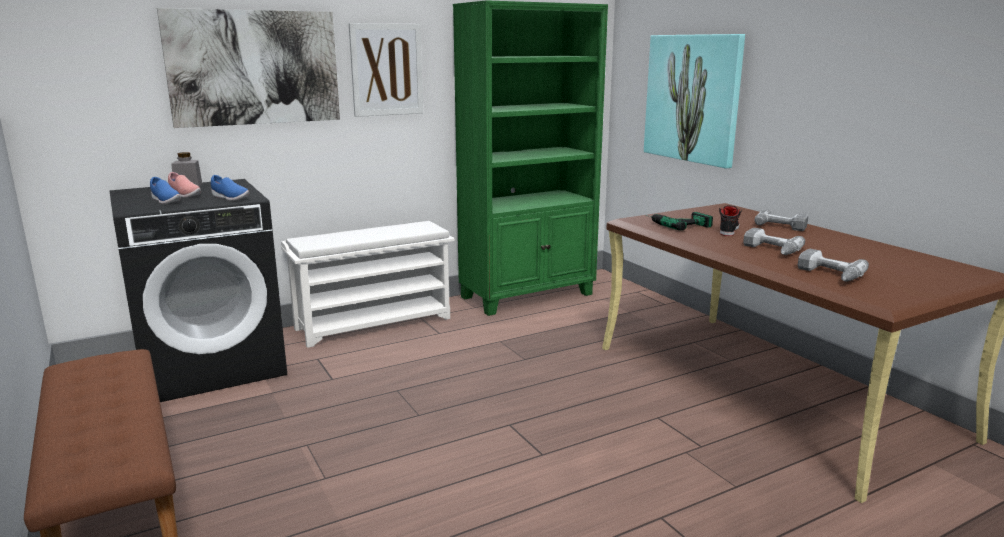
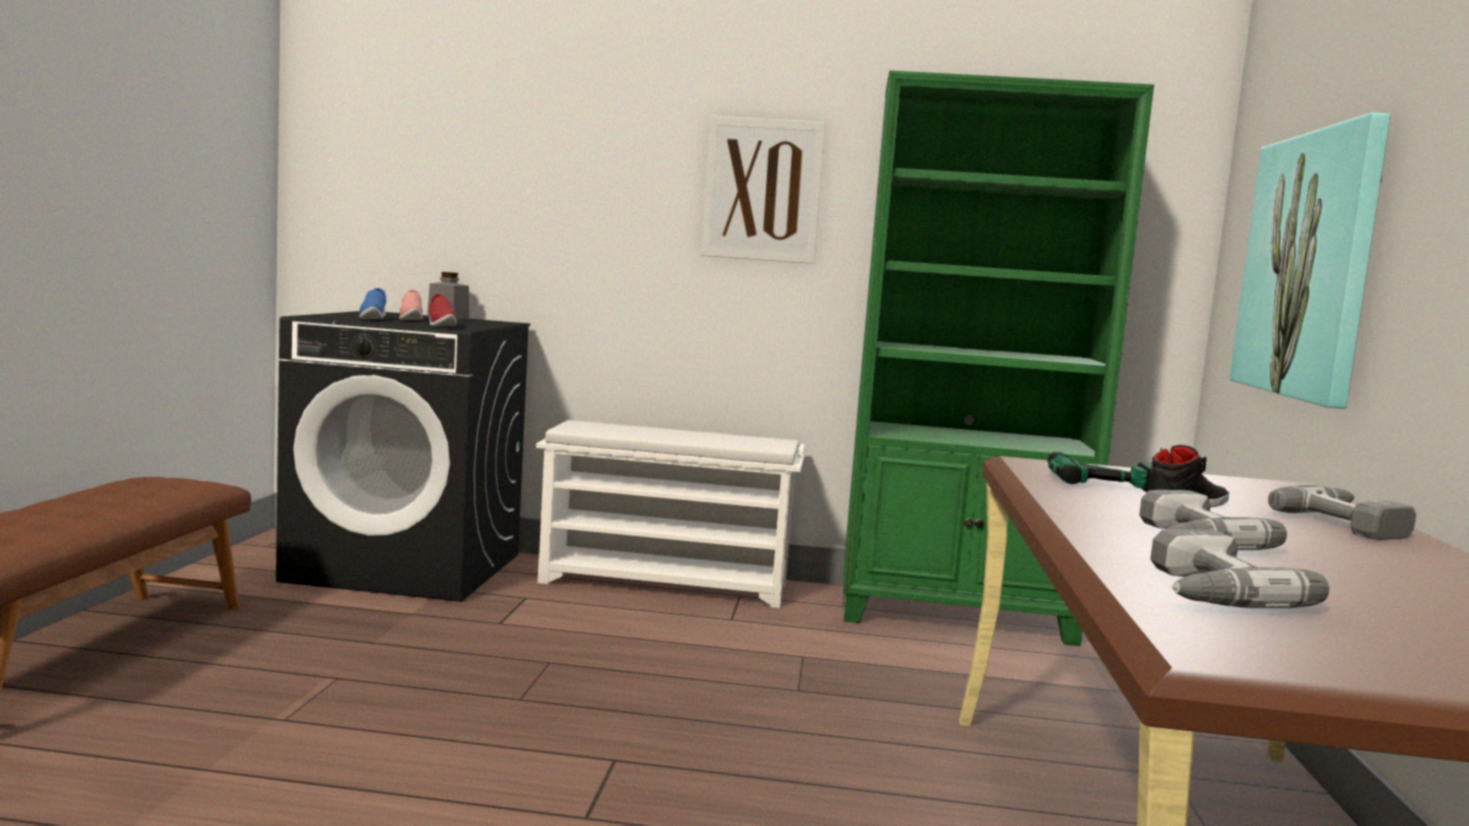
camera: 35 degrees right, 10 degrees down
(229, 198) = (440, 325): blue shoe -> red shoe
(254, 68) = (568, 171): picture -> none

